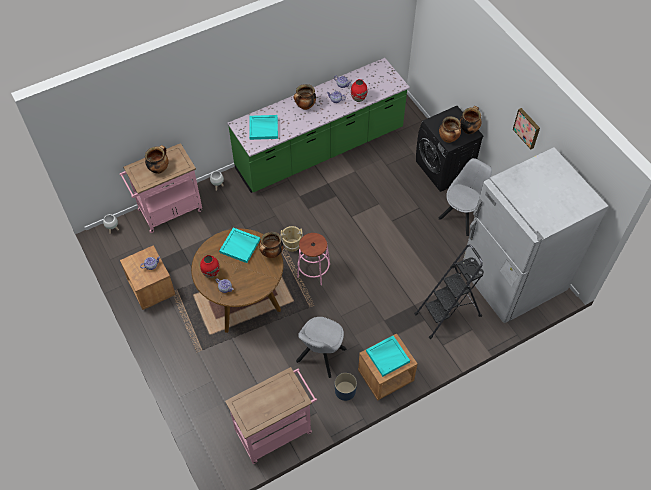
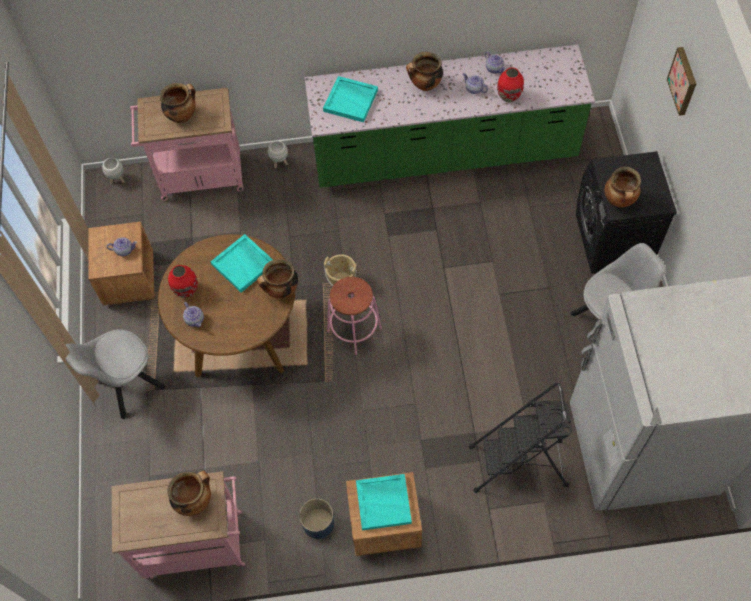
camera: 25 degrees right, 5 degrees up
(320, 356) = (307, 459): grey chair -> grey chair (127, 385)
(468, 129) = (657, 195): cooking pot -> cooking pot (194, 500)
(527, 128) = (730, 227): picture -> picture (683, 81)

